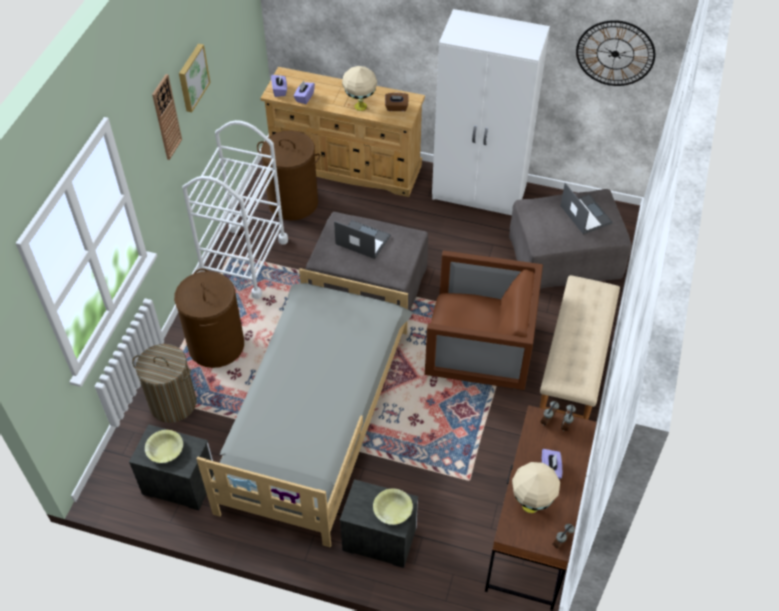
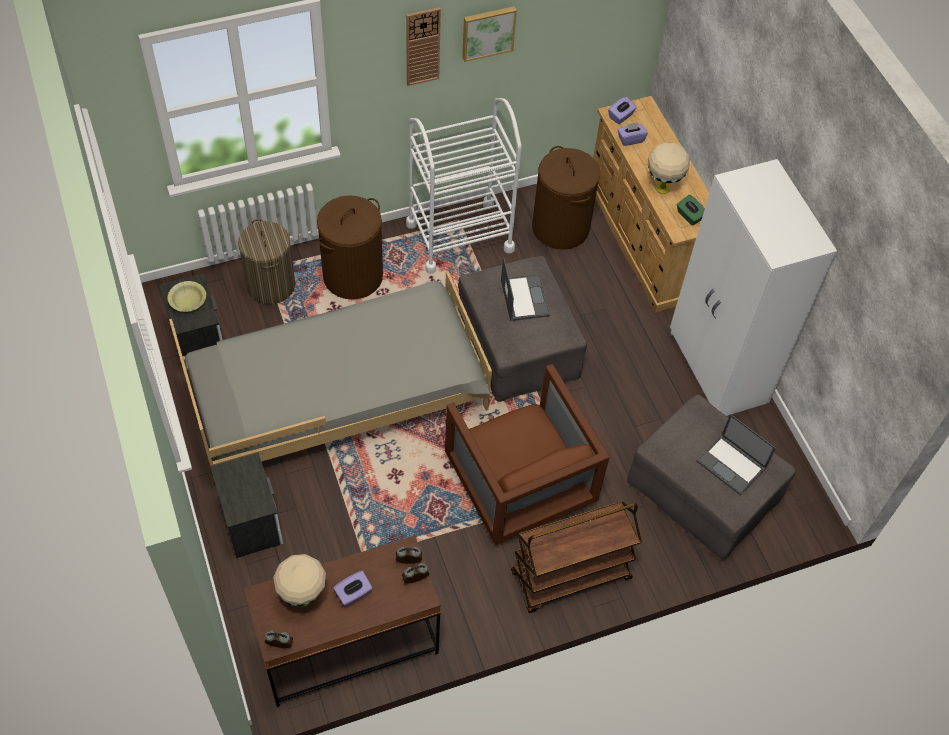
camera: 50 degrees right, 5 degrees up
(392, 509) = (248, 500): yellow bowl -> none
(396, 108) = (689, 216): brown tissue box -> green tissue box
(575, 366) = (570, 577): beige bench -> brown cart
(585, 214) = (732, 465): laptop -> laptop turned 105 degrees clockwise
(615, 53) = (878, 335): wall clock -> none

